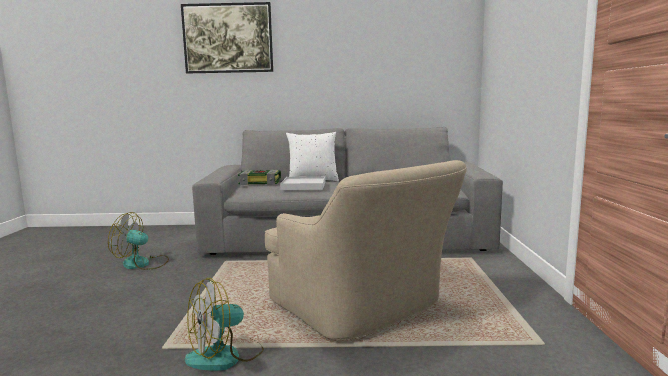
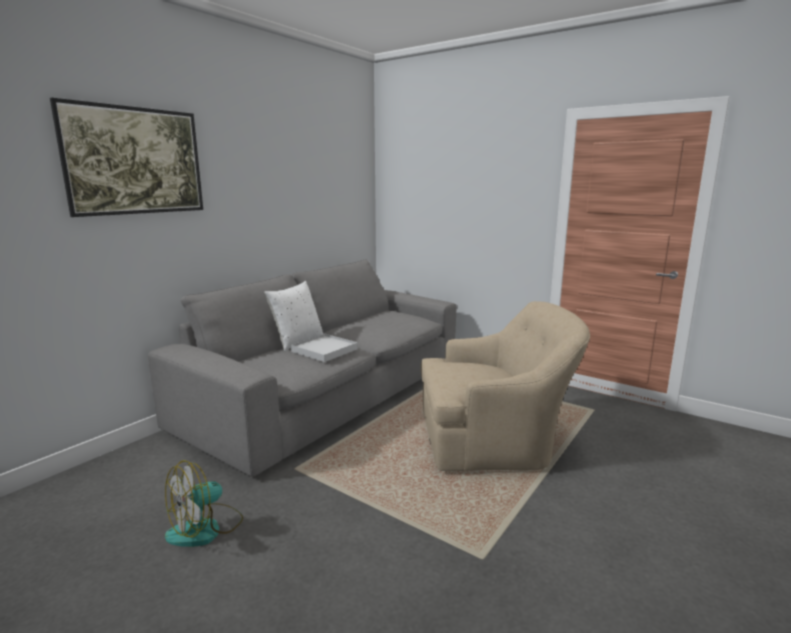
camera: 55 degrees left, 5 degrees up
(225, 356) = (525, 526): fan -> none
(261, 182) = (262, 360): book -> none

